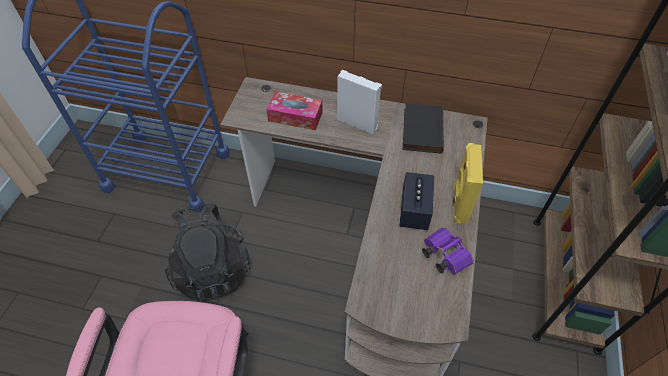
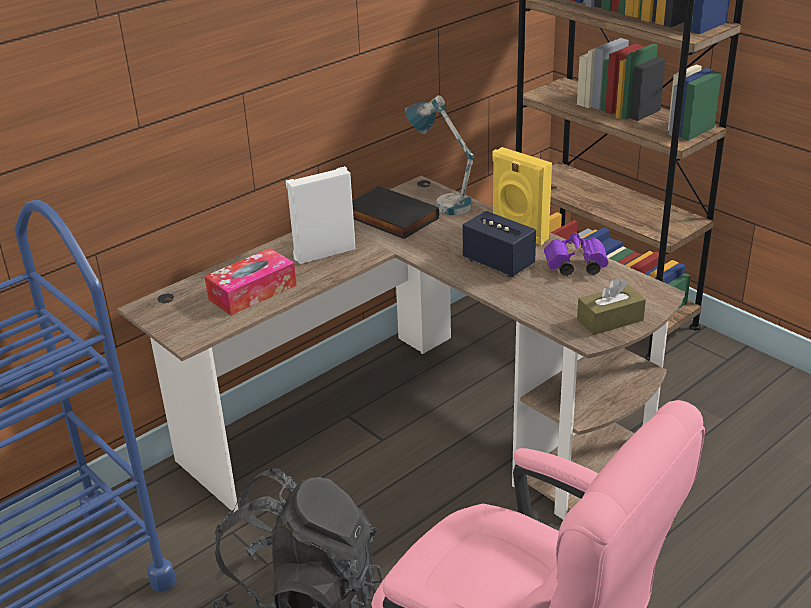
camera: 55 degrees left, 20 degrees down
(393, 306) = (610, 320): none -> brown tissue box
(463, 144) = (442, 202): none -> table lamp

